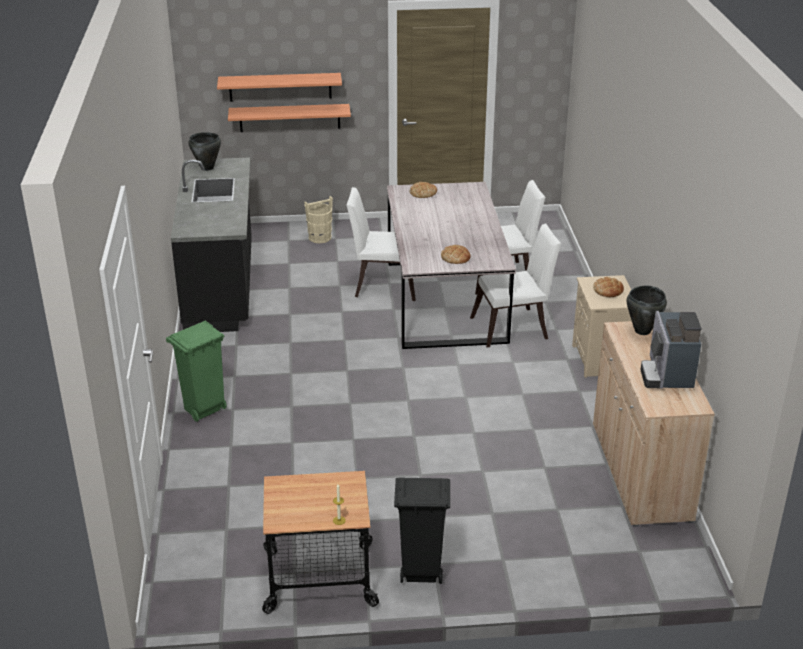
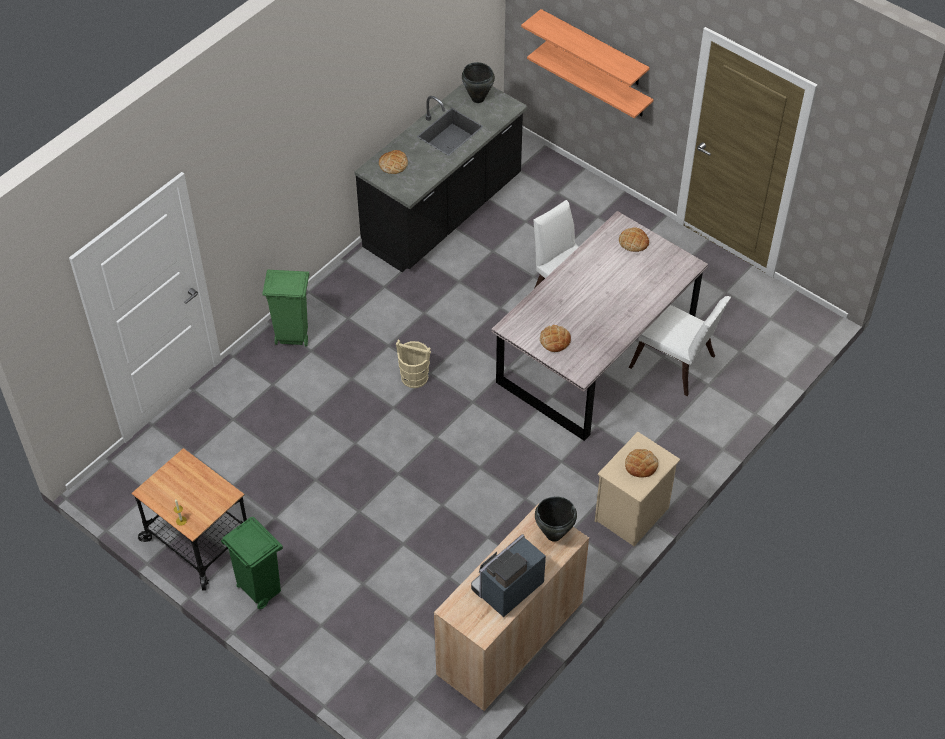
camera: 45 degrees right, 20 degrees up
(197, 221) = (393, 164): none -> bread
(320, 237) = (586, 207): beige bucket -> beige bucket (414, 377)
(420, 573) = (260, 590): black trash can -> green trash can
(514, 328) = (610, 427): white chair -> none

